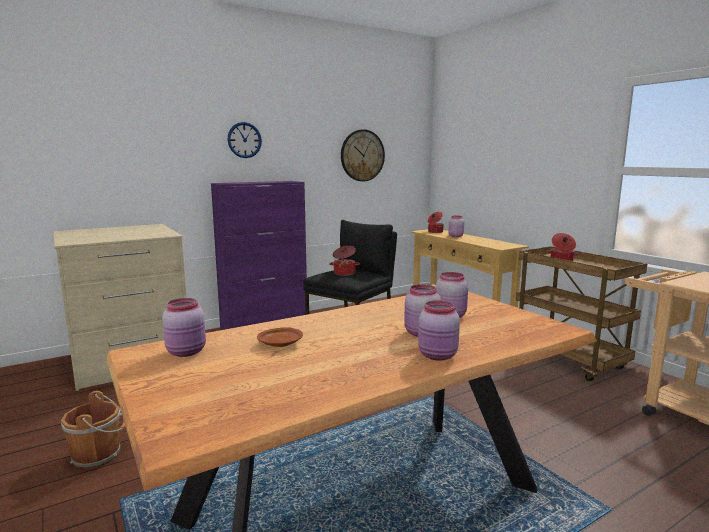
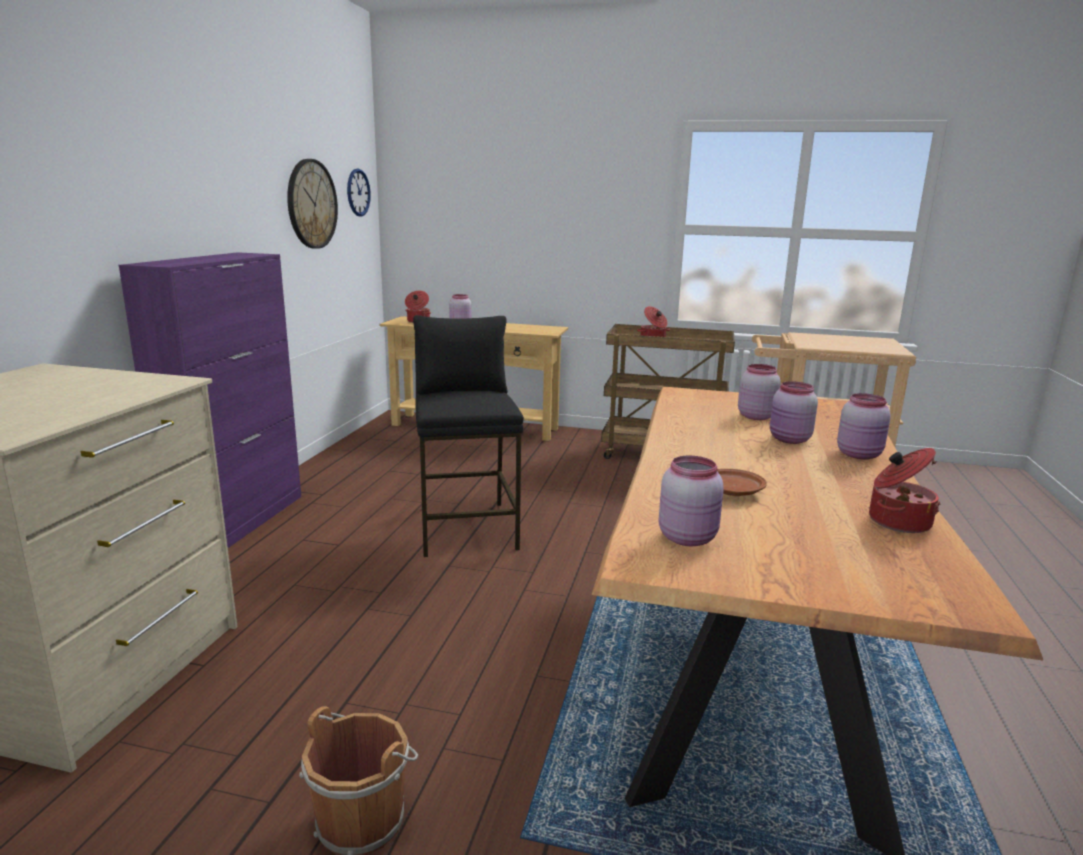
camera: 45 degrees left, 5 degrees up
(244, 140) = (158, 173): wall clock -> wall clock (358, 192)
(344, 273) = (461, 398): cooking pot -> cooking pot (897, 521)

